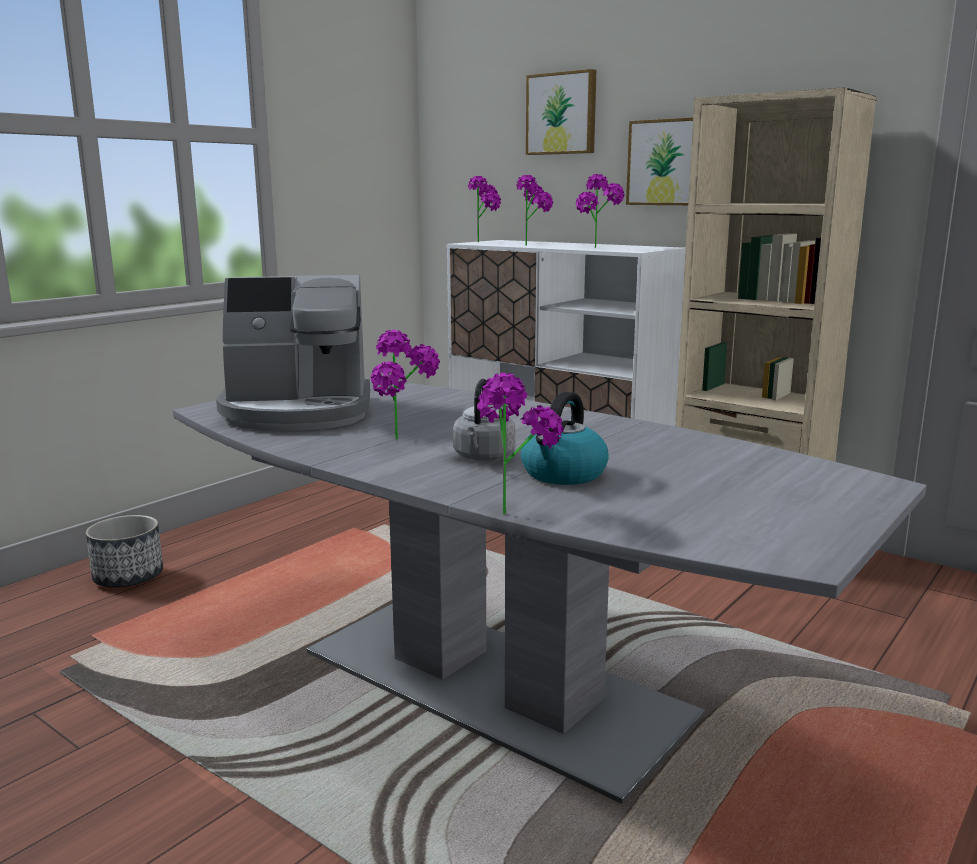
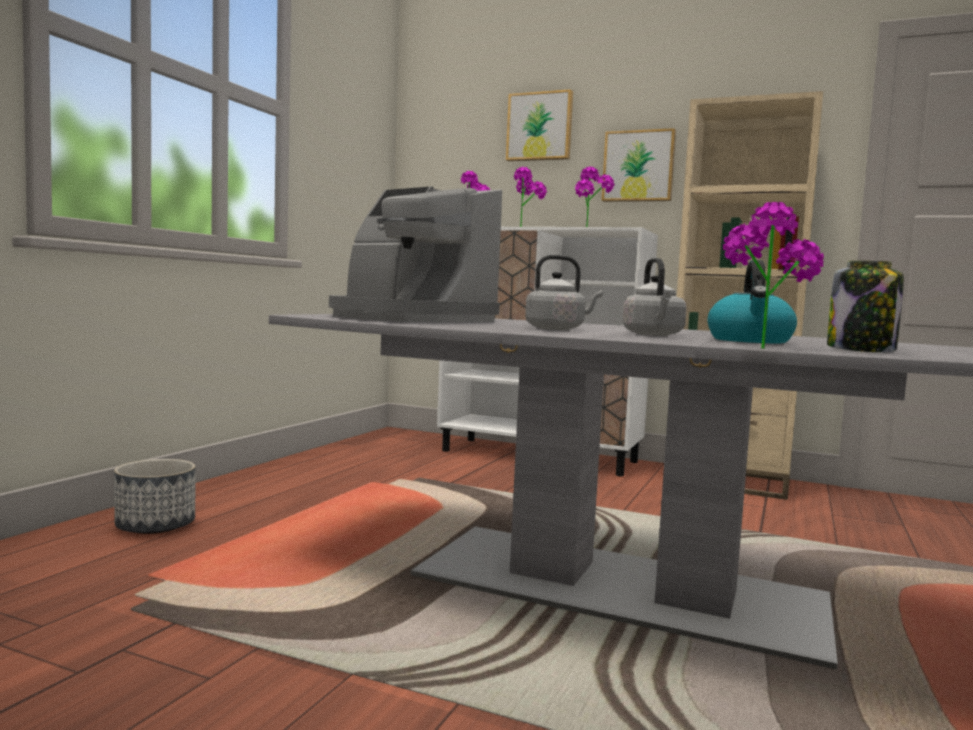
camera: 15 degrees left, 10 degrees down
(298, 412) = (408, 319): coffee machine -> coffee machine turned 60 degrees clockwise
(406, 442) = (558, 329): potted plant -> grey kettle
(632, 507) = (862, 350): none -> jar

